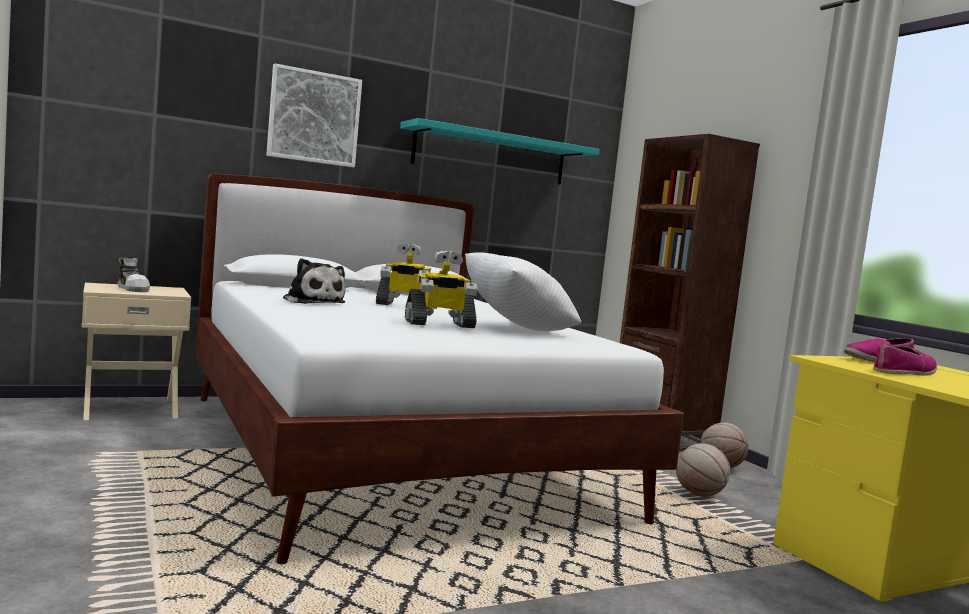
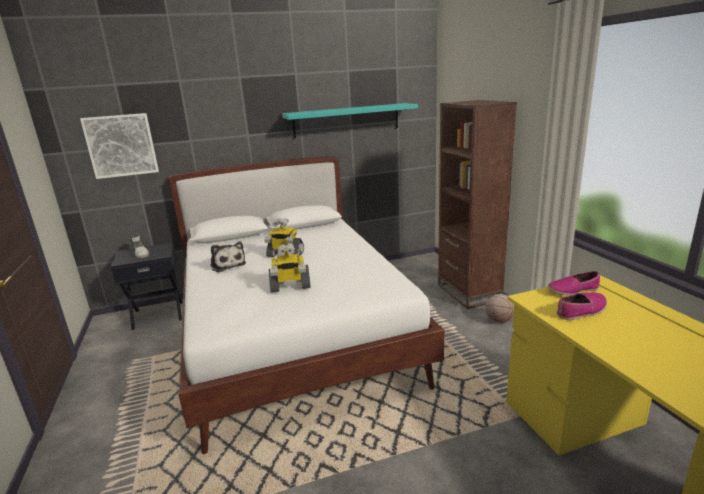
camera: 10 degrees right, 15 degrees up
(130, 408) = (158, 314): beige nightstand -> black nightstand
(314, 117) = (225, 124): picture -> picture (121, 145)
(516, 329) = (342, 277): white pillow -> none
(699, 495) = (474, 353): basketball -> none

